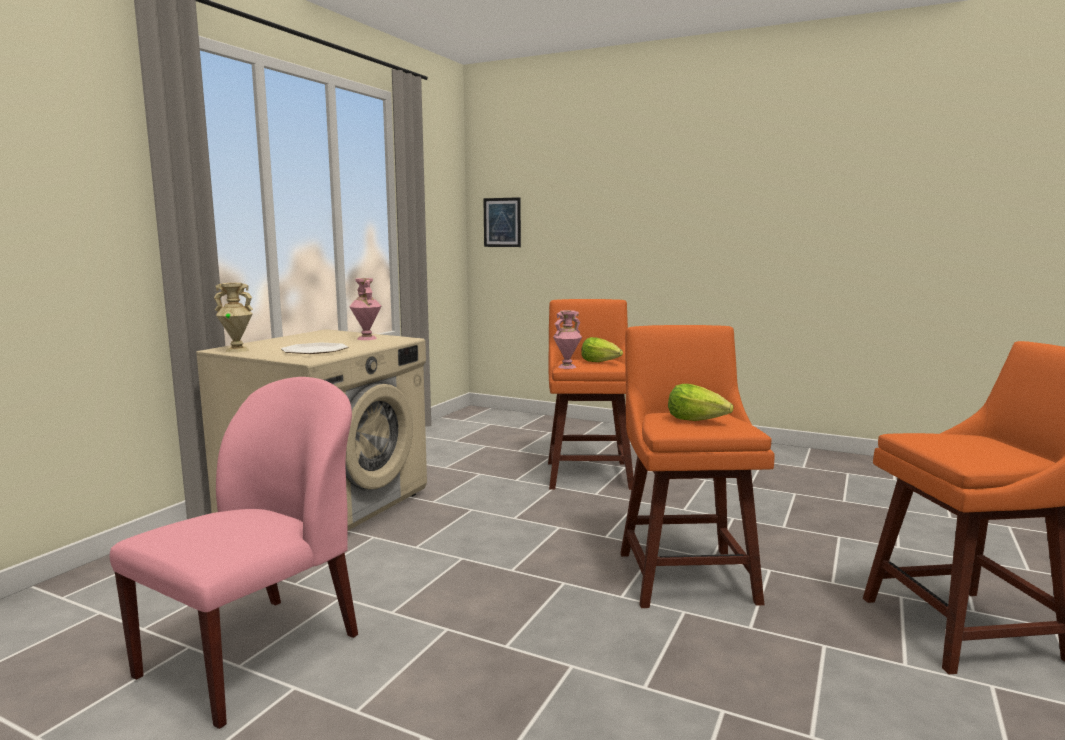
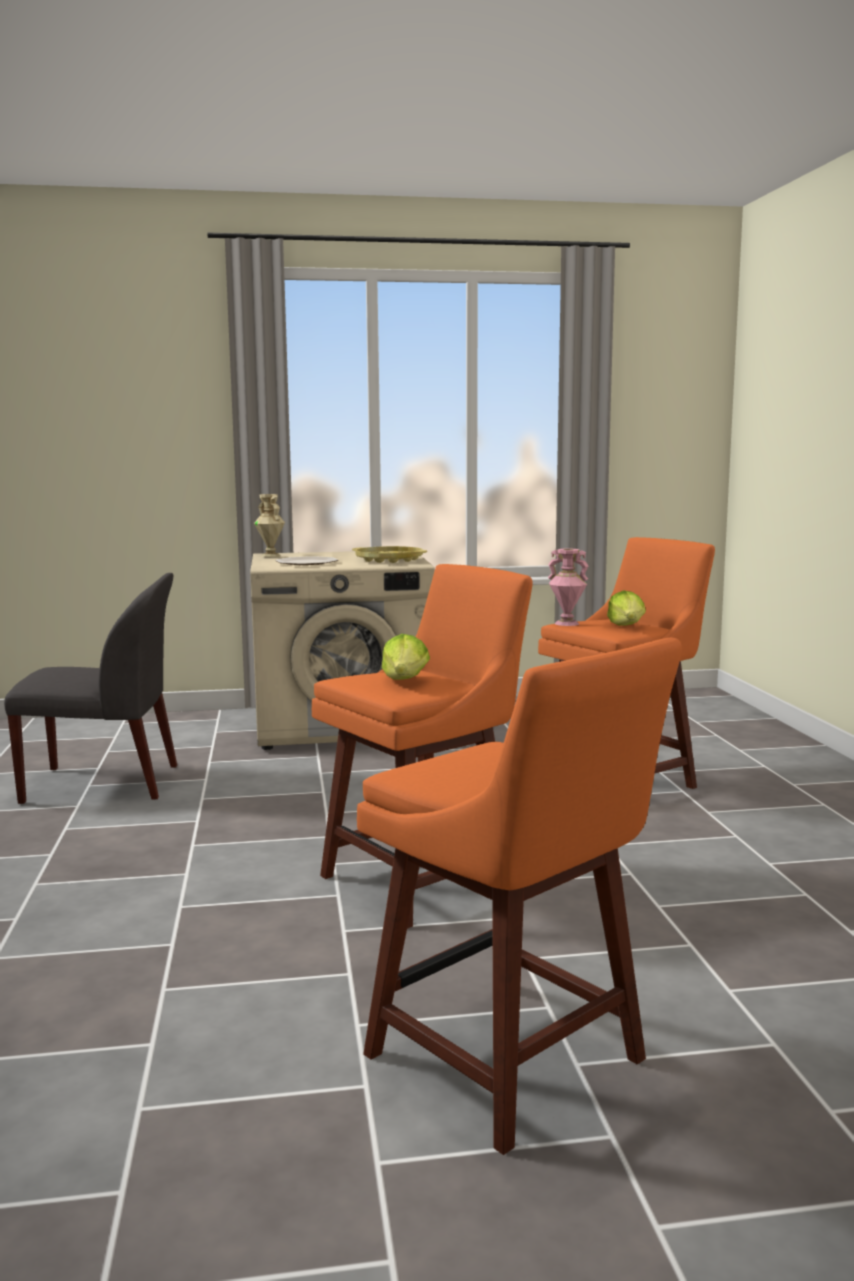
camera: 55 degrees right, 0 degrees up
(256, 653) = (106, 784): pink chair -> grey chair
(366, 338) = (389, 560): pink vase -> yellow tray
(502, 222) = (757, 428): picture -> none

